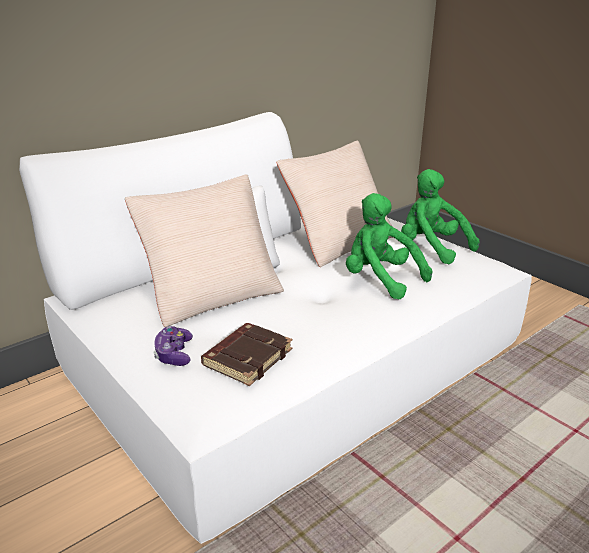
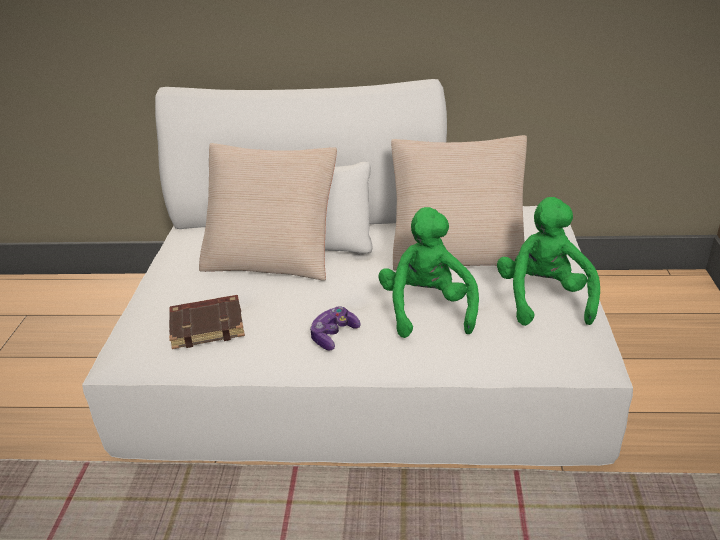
camera: 45 degrees right, 5 degrees up
(174, 354) = (172, 296): game controller -> game controller (333, 335)

